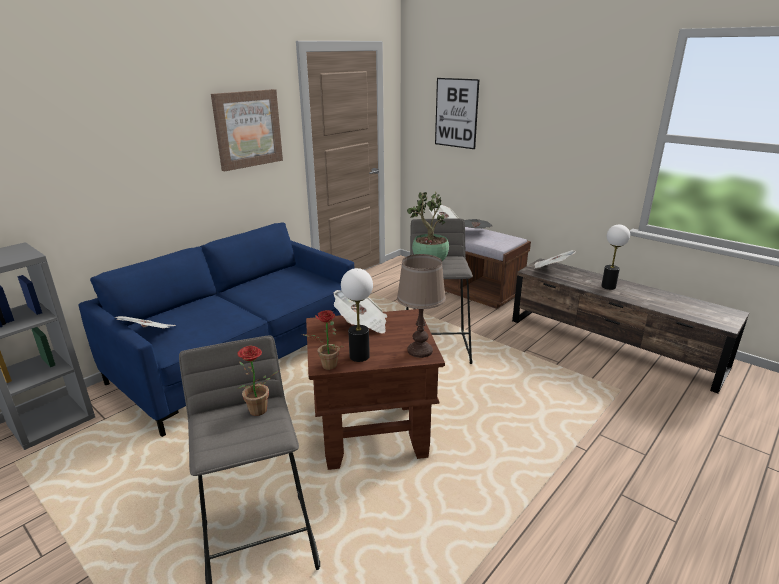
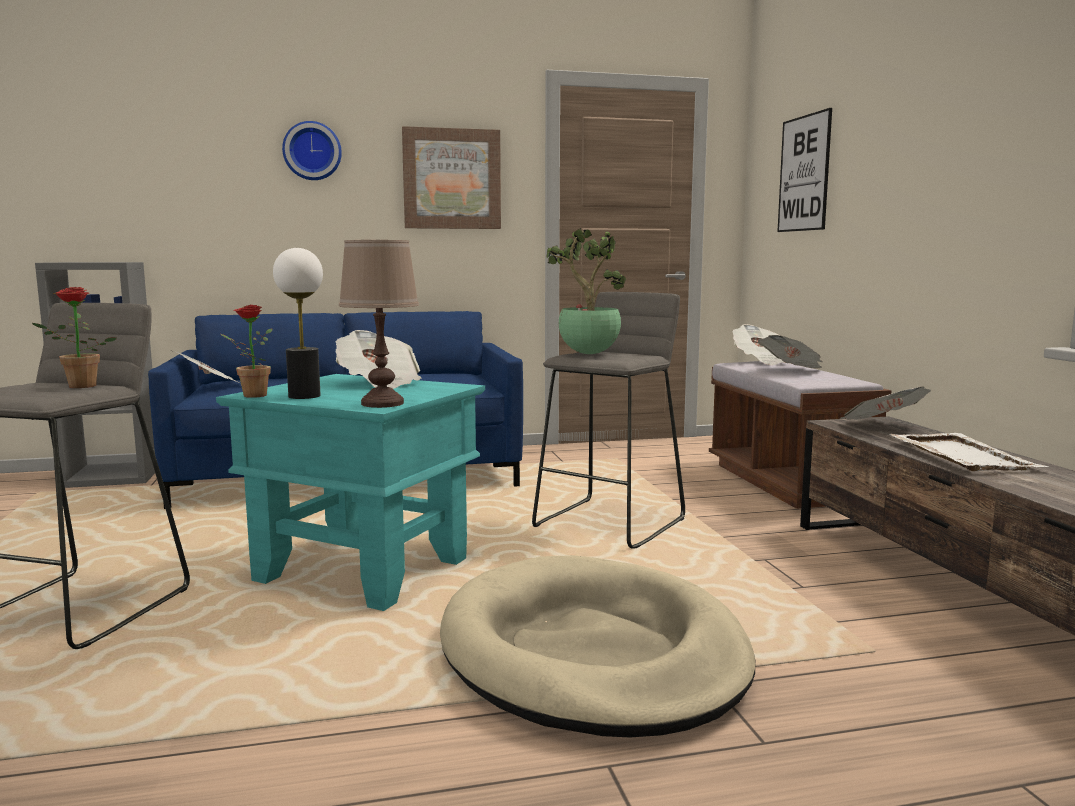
camera: 35 degrees right, 15 degrees down
(148, 121) = (312, 151): none -> wall clock
(372, 433) = (363, 570): brown side table -> turquoise side table
(541, 438) = (592, 653): none -> beige dog bed
(608, 286) = (961, 455): table lamp -> white tray

